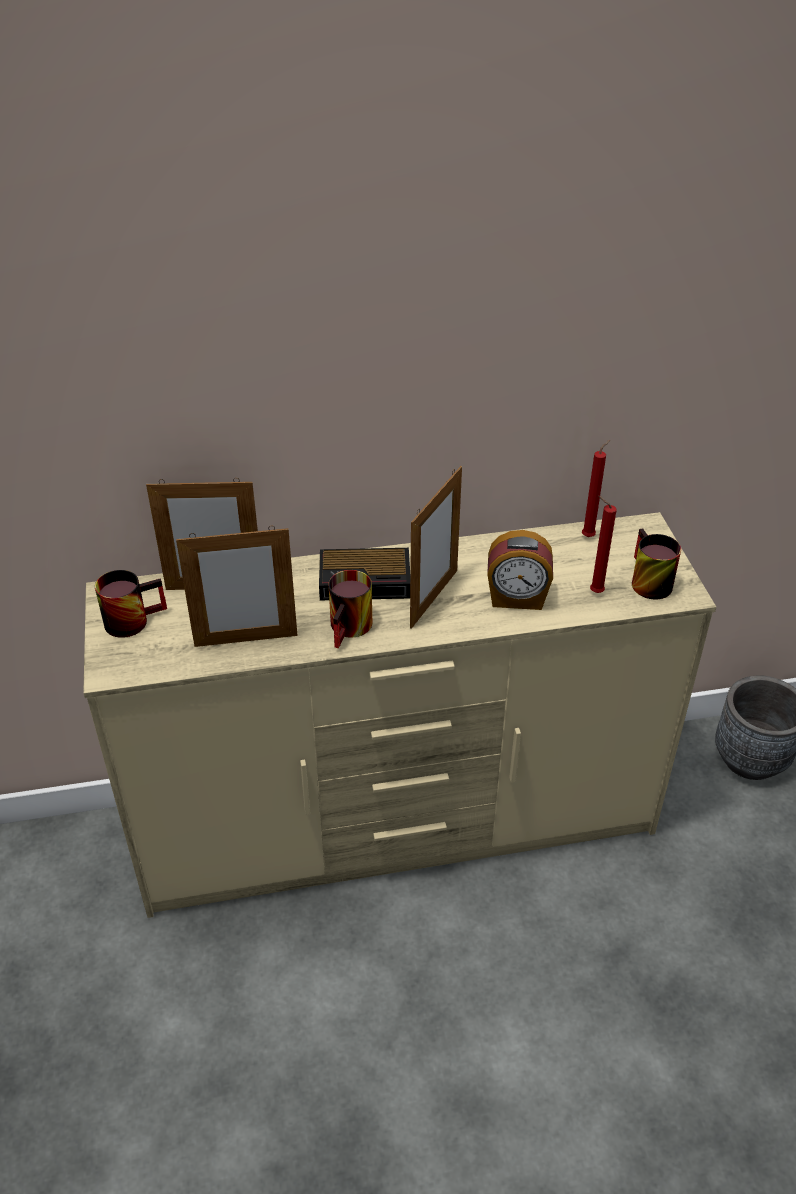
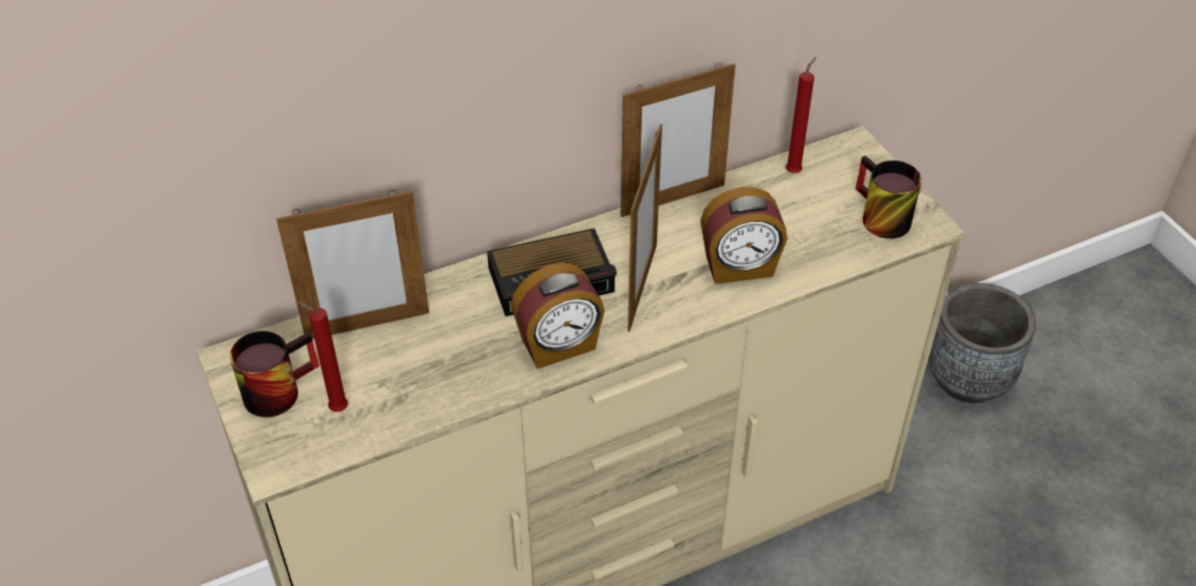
camera: 15 degrees left, 5 degrees up
(246, 640) = (434, 388): picture frame -> picture frame (672, 200)
(352, 629) = (559, 346): mug -> alarm clock
(594, 592) = (824, 242): red candle -> red candle (336, 409)

